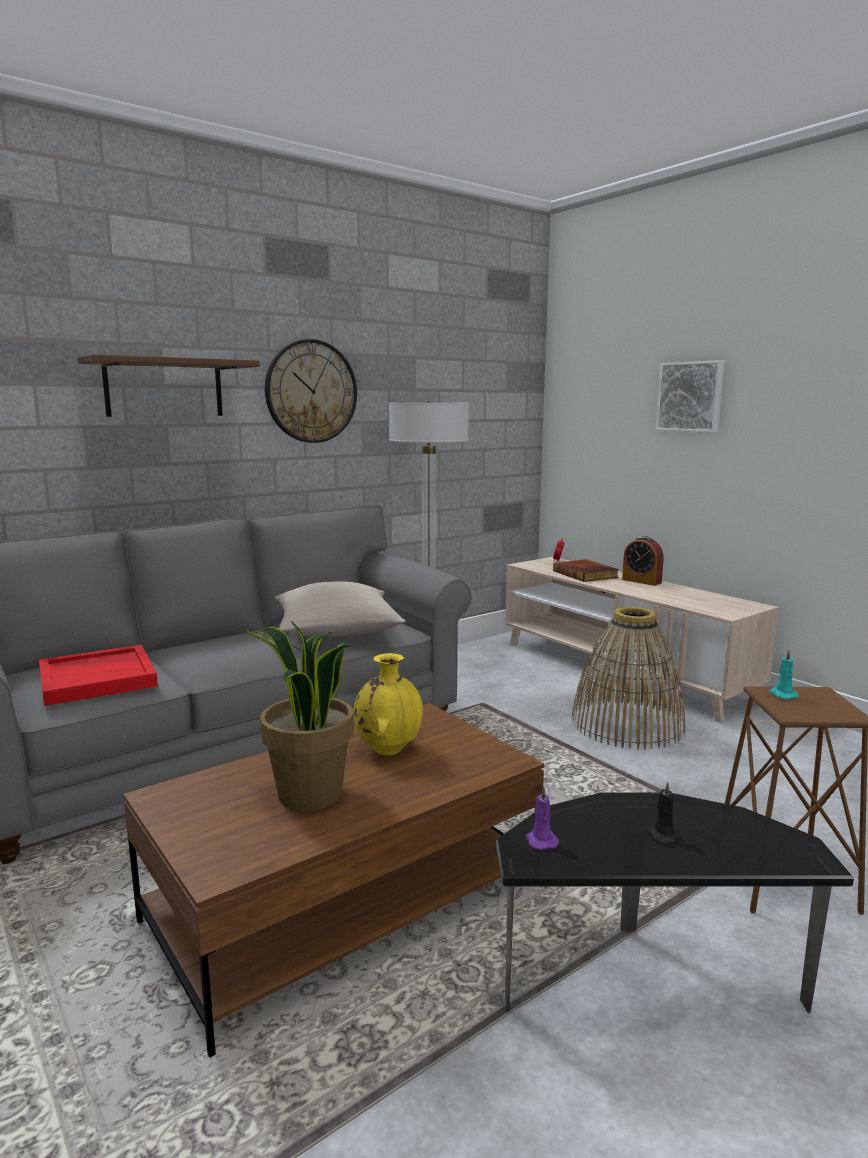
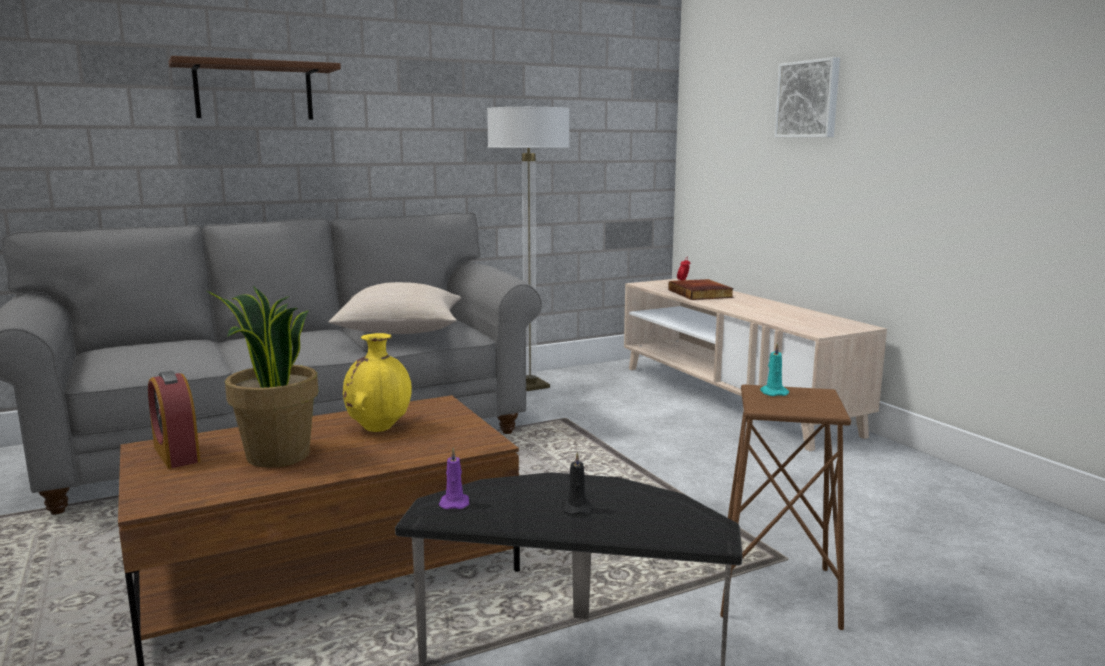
camera: 10 degrees right, 0 degrees up
(98, 678) = (153, 356): red tray -> none
(311, 391) = (407, 97): wall clock -> none
(627, 724) = (705, 446): basket -> none
(641, 581) = (755, 301): alarm clock -> alarm clock (176, 454)

